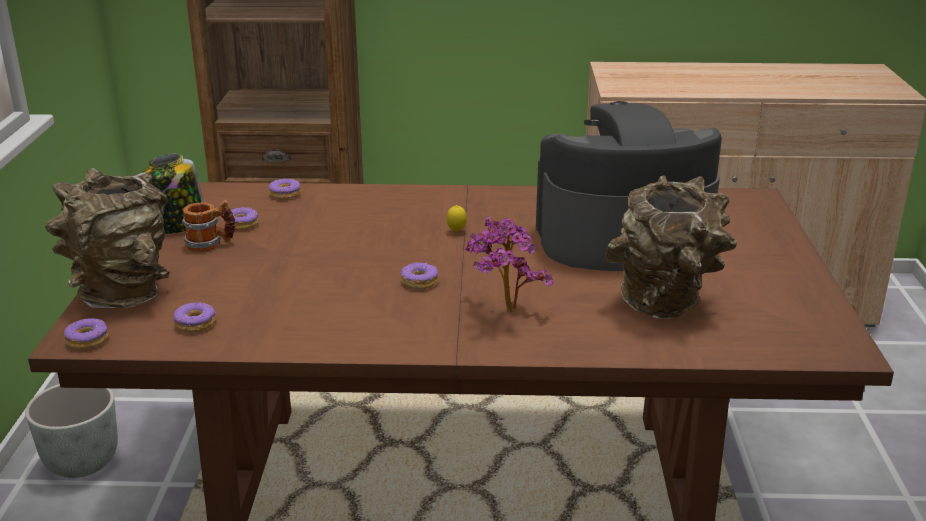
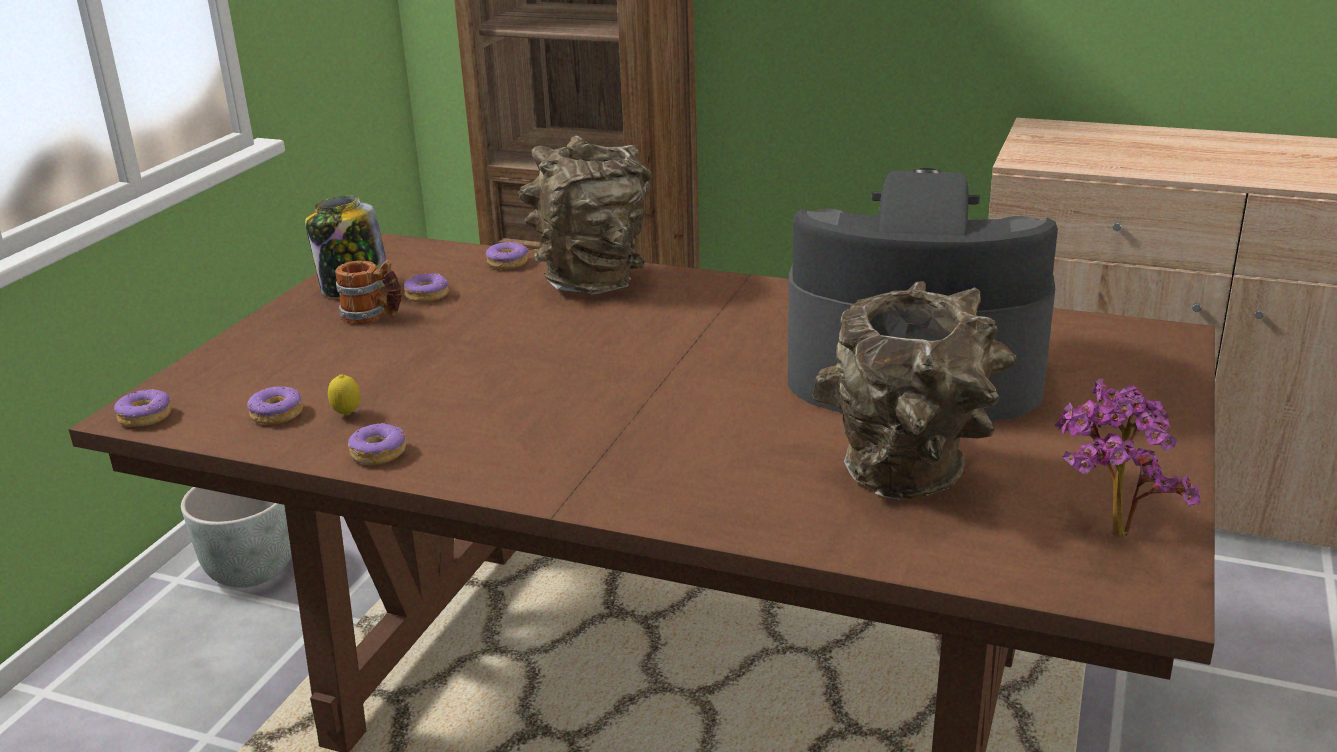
camera: 20 degrees right, 0 degrees up
(124, 293) = (229, 364): brown vase -> brown vase (594, 281)
(419, 282) = (587, 398): donut -> donut (378, 453)
(456, 231) = (687, 335): lemon -> lemon (347, 415)
(504, 313) = (668, 456): potted plant -> potted plant (1108, 536)

